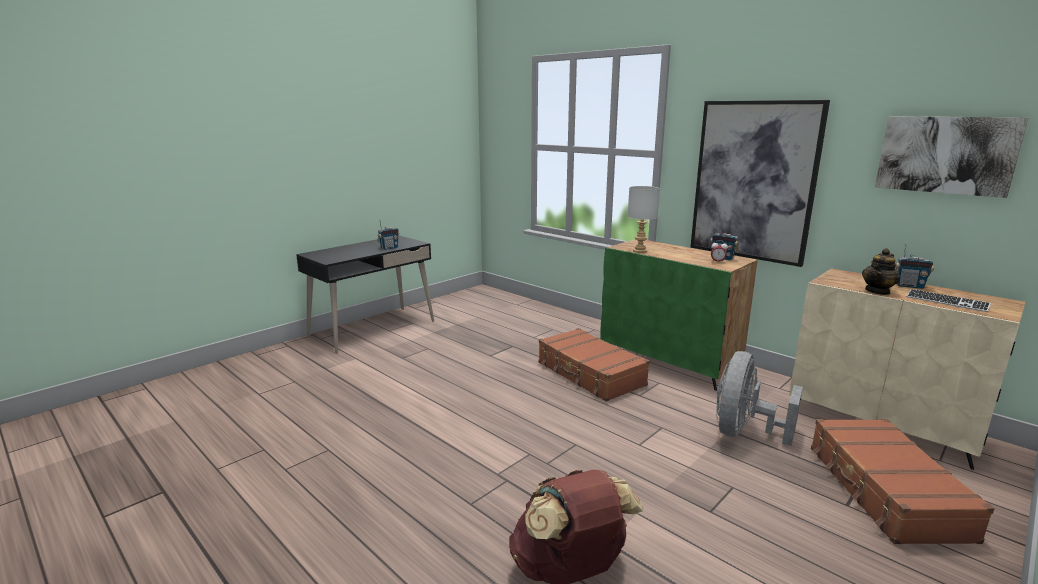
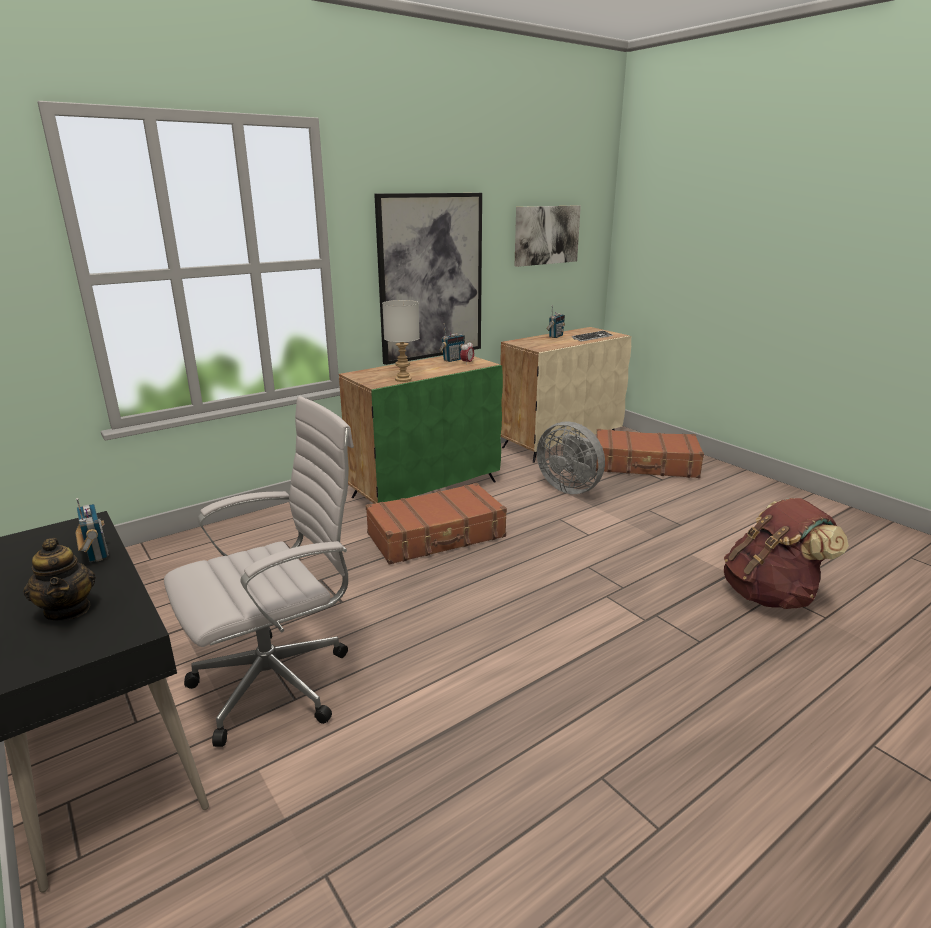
camera: 80 degrees left, 5 degrees up
(415, 352) = (279, 682): none -> white office chair
(878, 291) = (567, 343): teapot -> teapot (68, 609)

